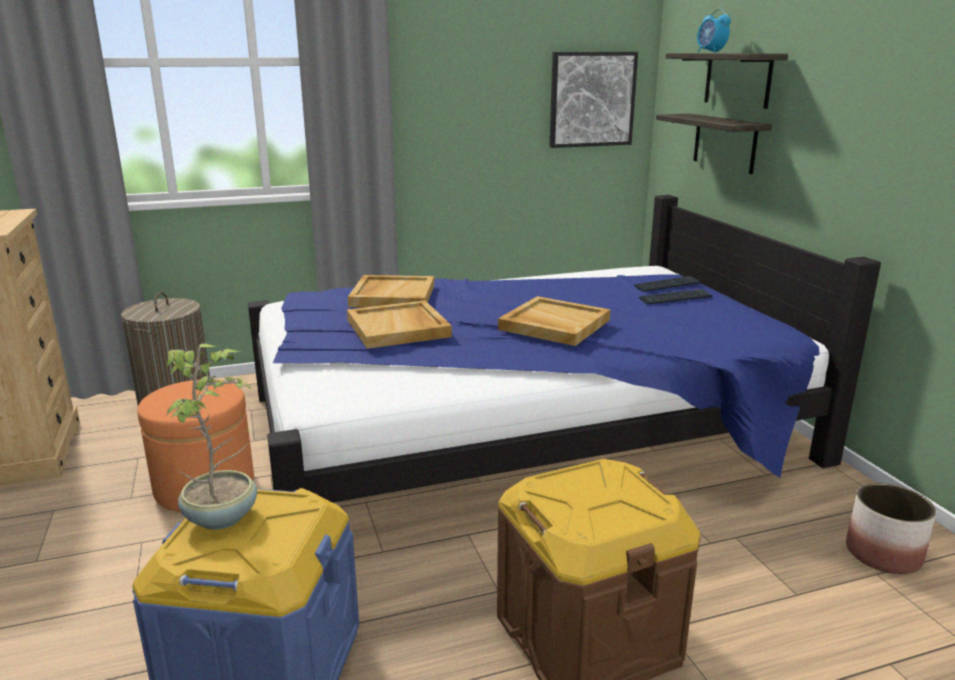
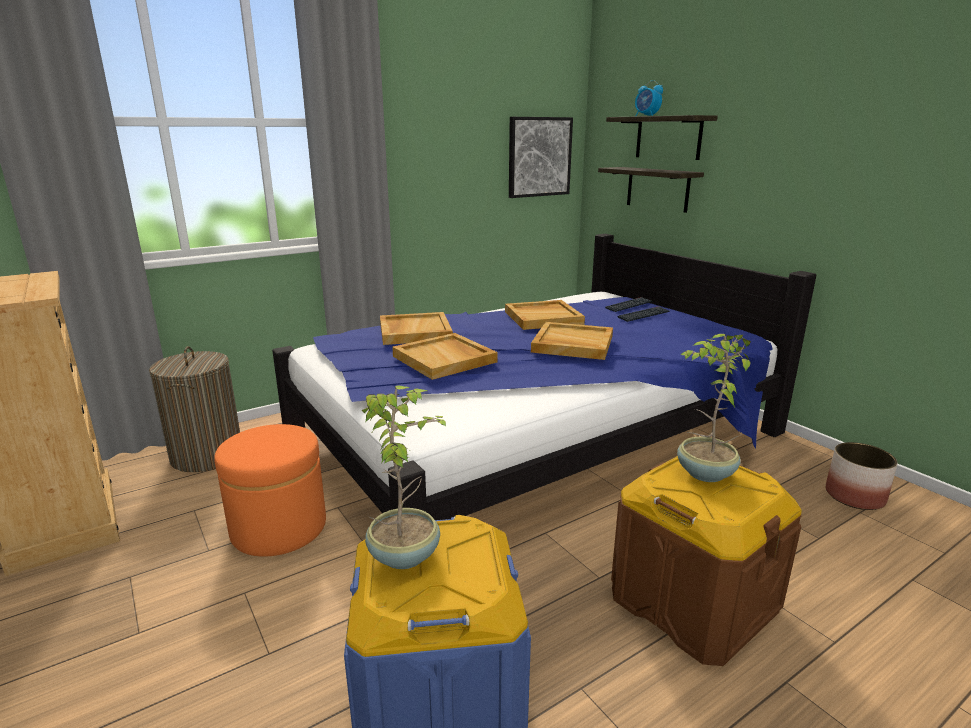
camera: 15 degrees left, 0 degrees up
(549, 291) = (543, 317): none -> beige tray
(597, 485) = (704, 473): none -> potted plant

